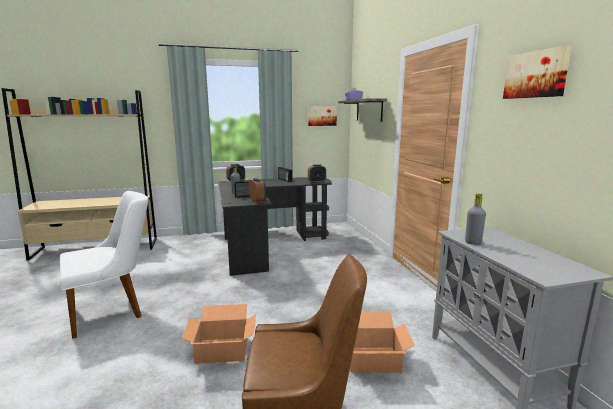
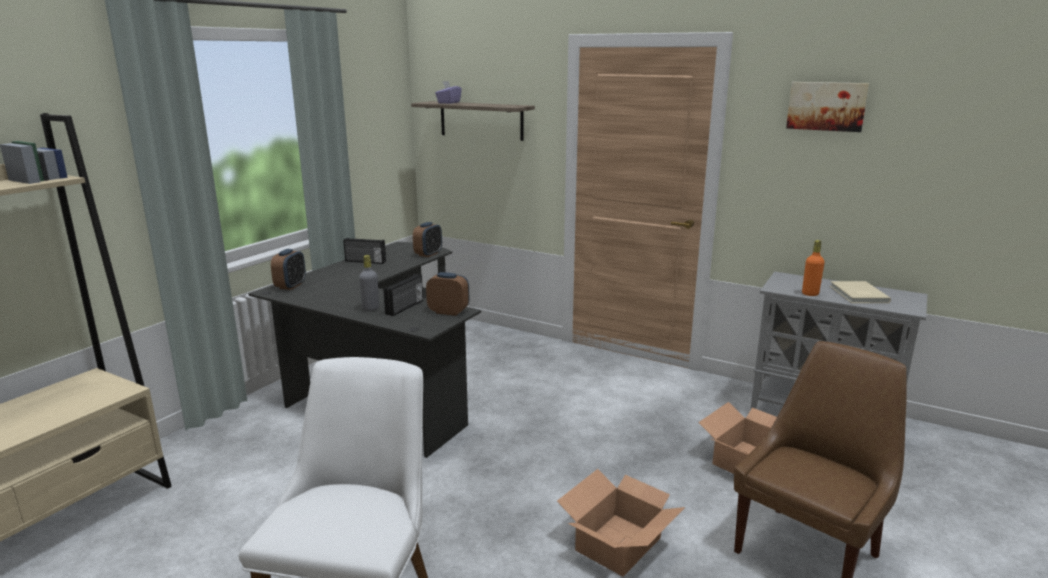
camera: 45 degrees left, 5 degrees up
(322, 116) = (378, 130): picture -> none
(473, 242) = (810, 294): grey bottle -> orange bottle
(520, 254) = (857, 294): none -> beige book

